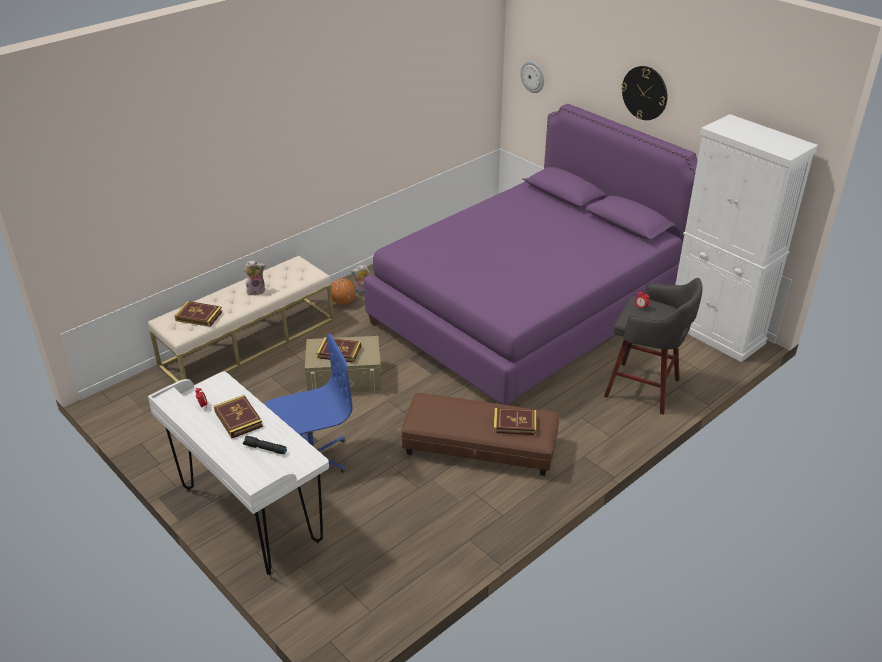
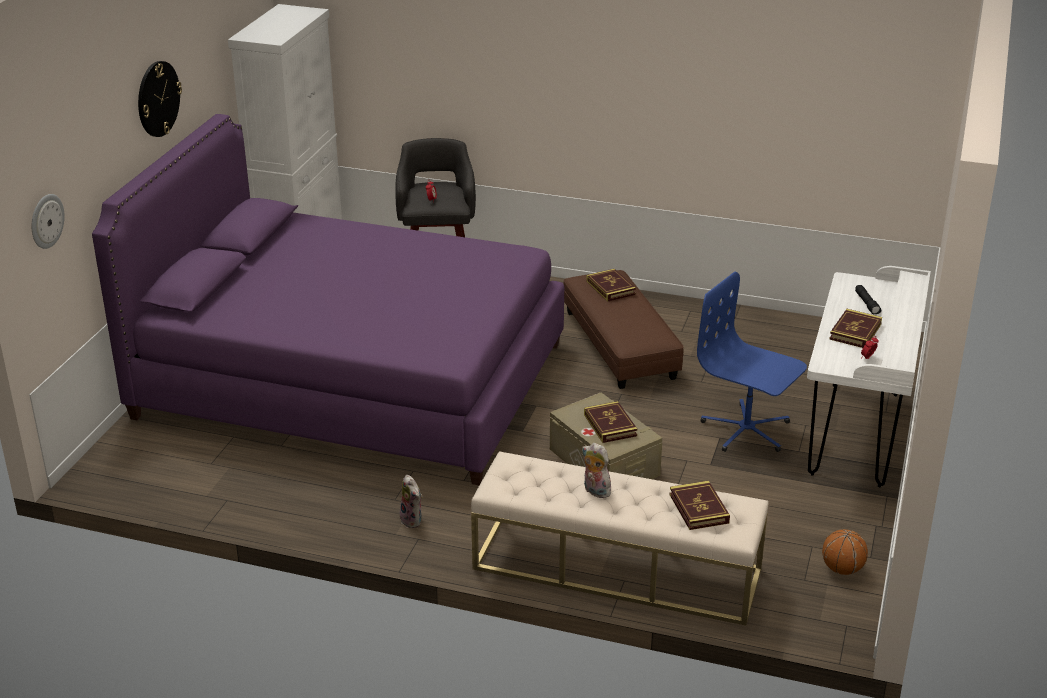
camera: 120 degrees left, 5 degrees down
(343, 302) = (451, 528): basketball -> basketball (842, 569)

